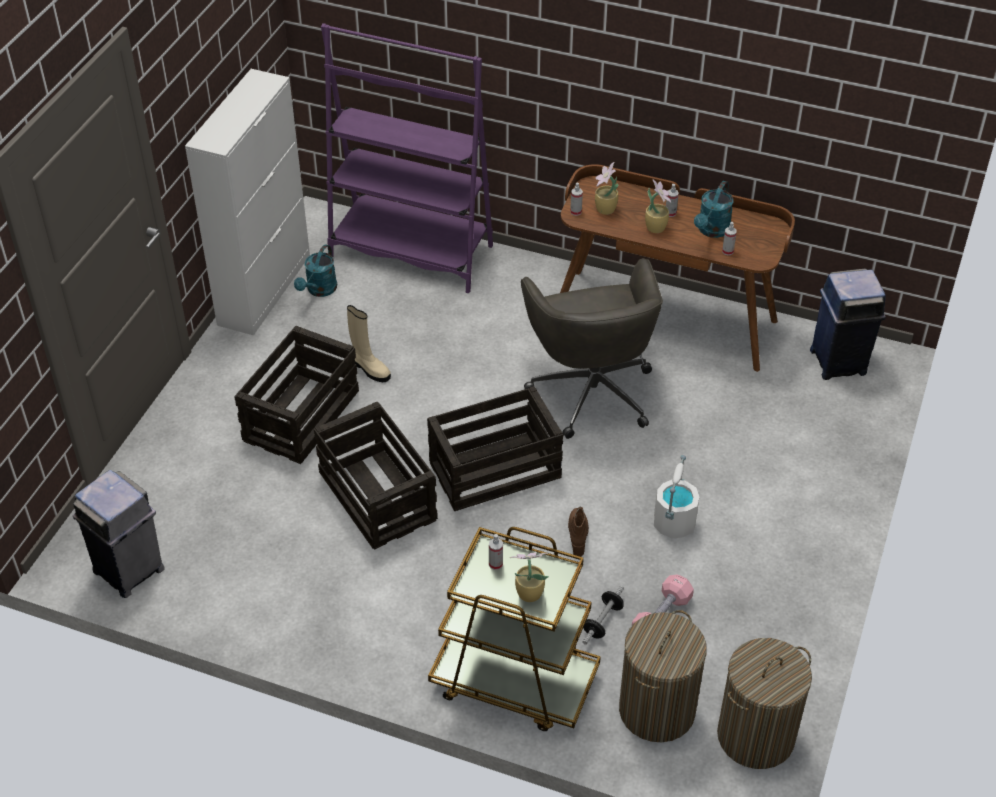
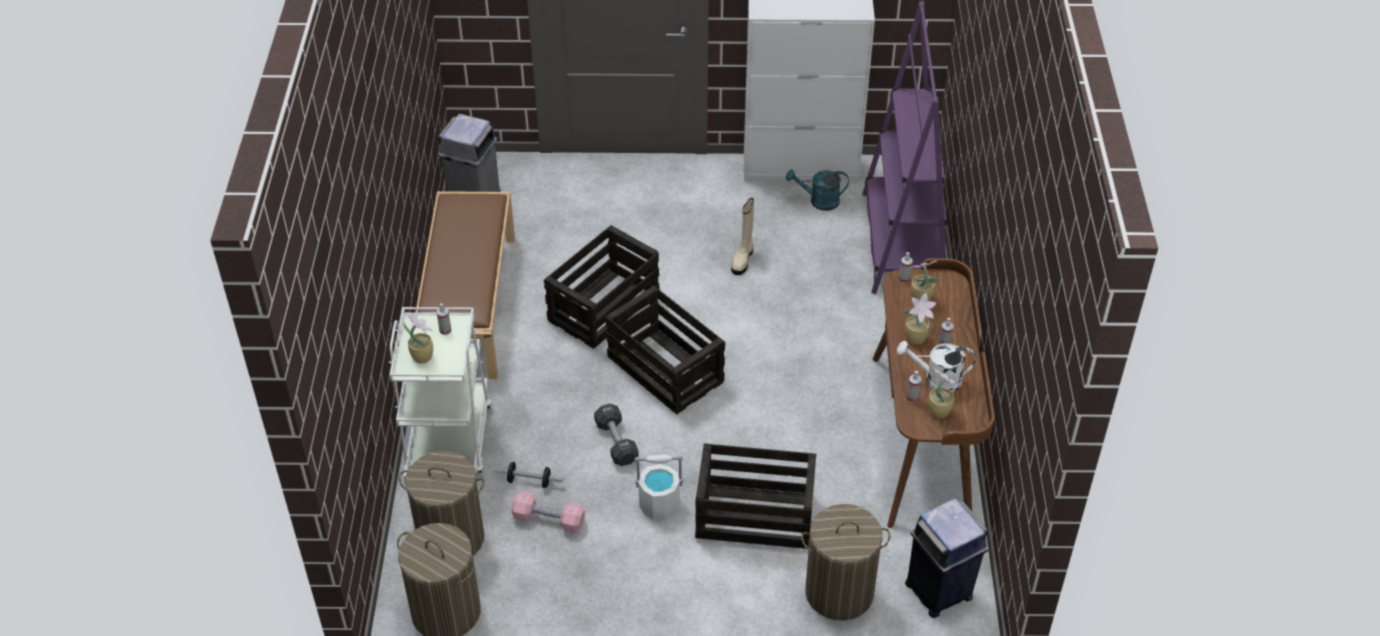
camera: 70 degrees right, 0 degrees up
(301, 415) = (669, 236): crate -> crate (756, 516)
(306, 616) = (468, 303): none -> brown bench
(513, 681) = (449, 440): brown cart -> white cart
(578, 535) = (616, 442): brown boot -> black dumbbell
(591, 390) = (794, 409): grey office chair -> none
(711, 231) = (936, 380): turquoise watering can -> white watering can
(749, 240) = (938, 411): none -> potted plant
(821, 425) = (839, 592): none -> laundry basket

